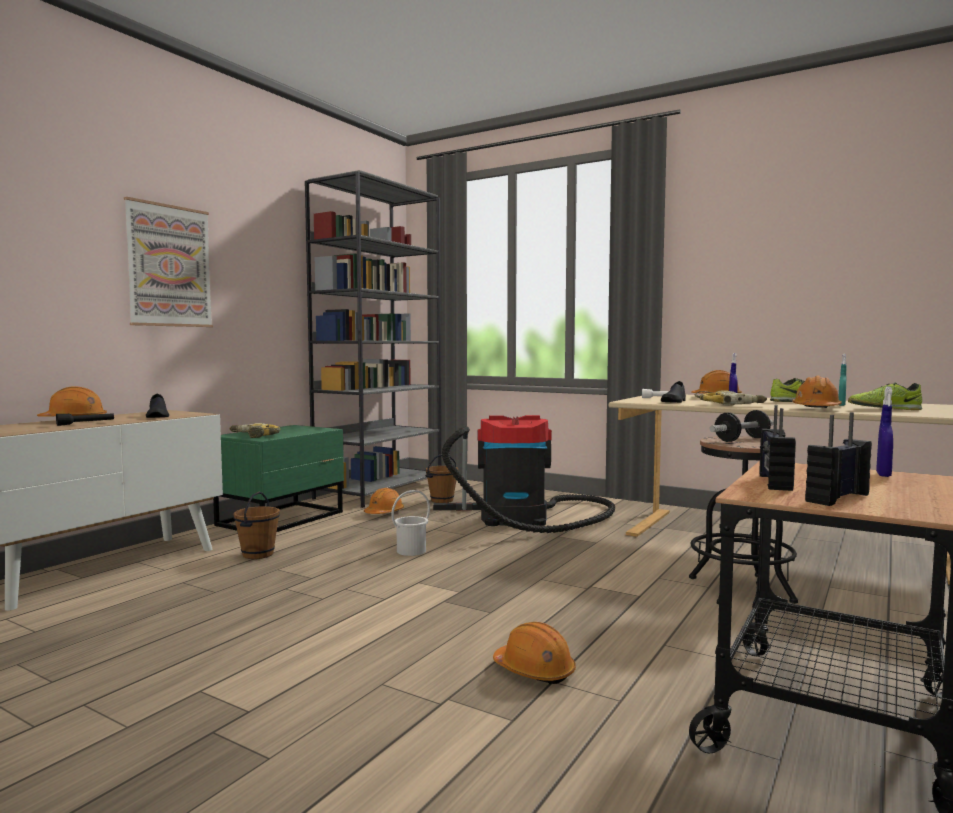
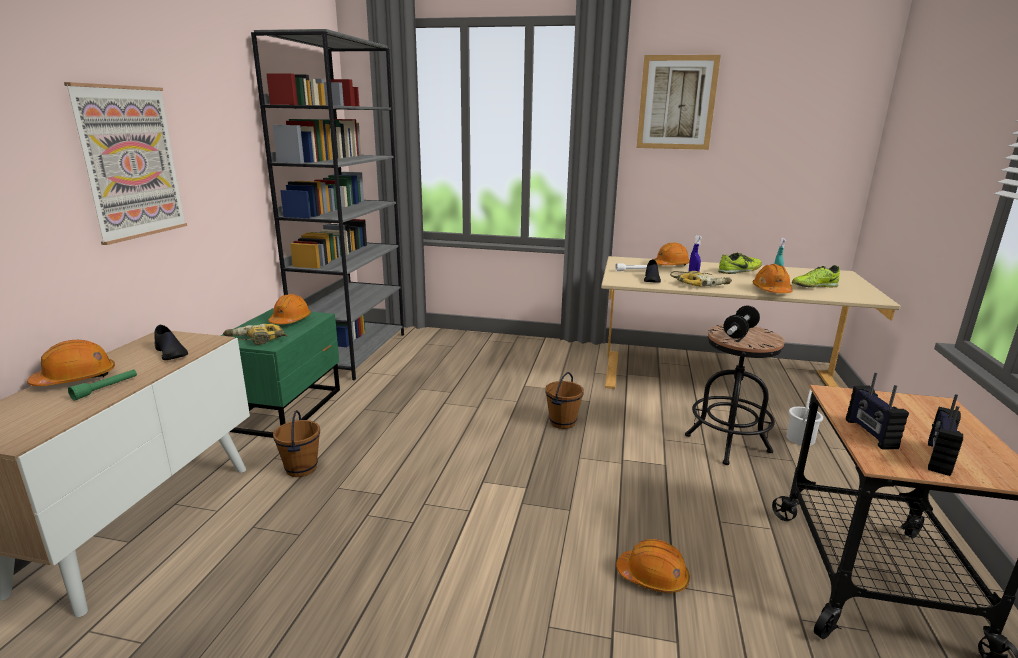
camera: 20 degrees left, 15 degrees up
(86, 424) = (106, 389): black flashlight -> green flashlight
(384, 513) = (381, 385): orange hard hat -> orange hard hat (290, 320)
(411, 551) = (446, 438): white bucket -> white bucket (801, 439)
(441, 500) = (422, 360): brown bucket -> brown bucket (562, 422)
(522, 519) = (510, 379): vacuum cleaner -> none
(727, 222) = (676, 103): none -> picture
(883, 475) = (915, 404): blue spray bottle -> none

